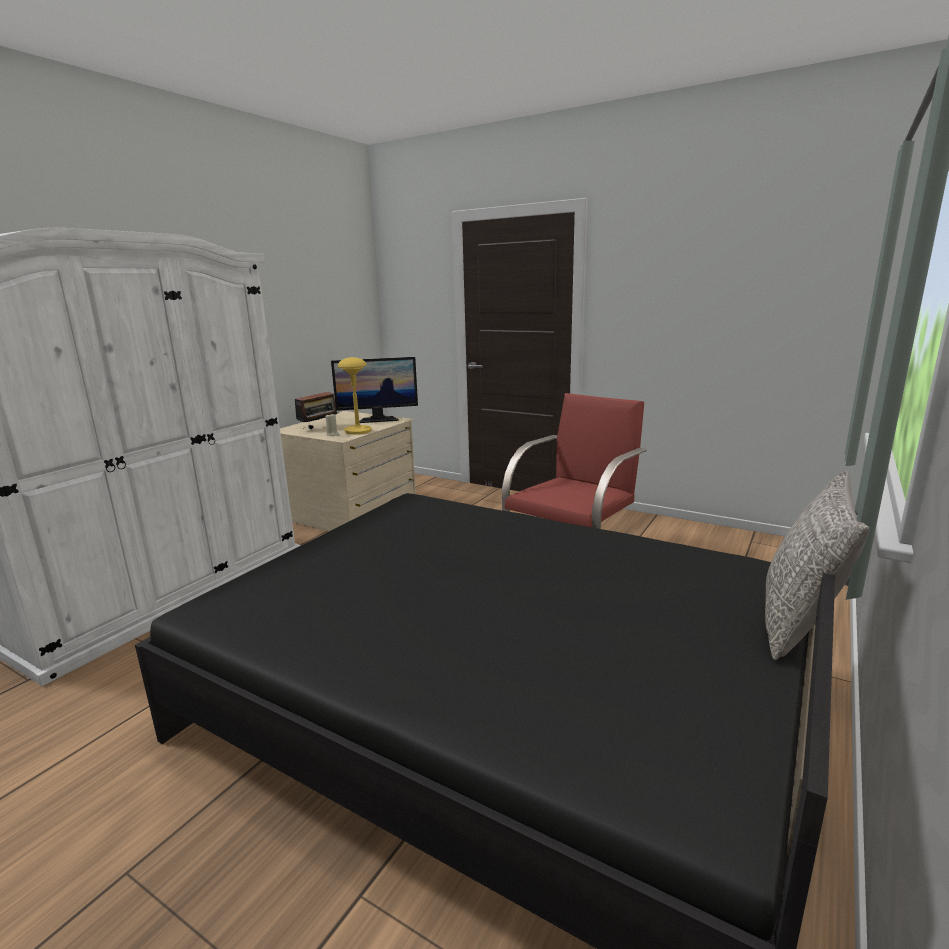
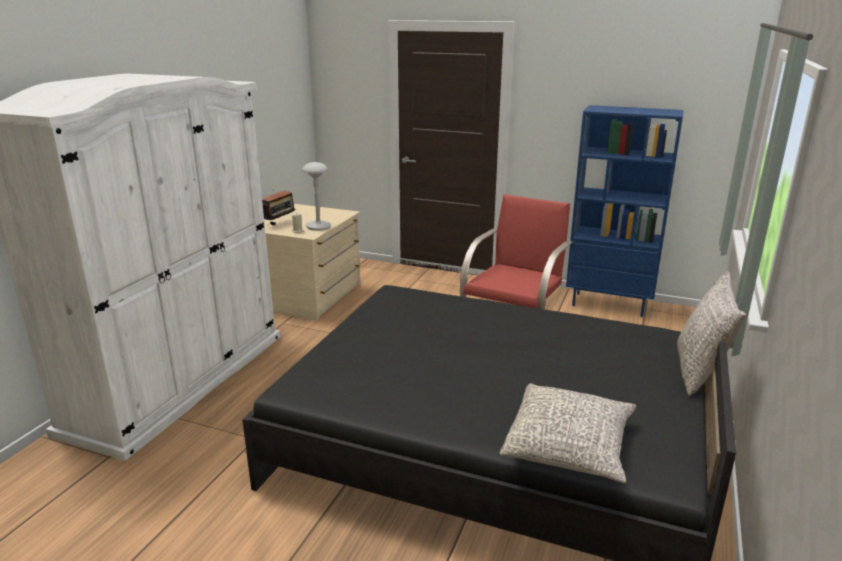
camera: 10 degrees left, 5 degrees up
(358, 431) = (318, 226): yellow table lamp -> grey table lamp
(378, 419) = (328, 213): monitor -> none
(548, 730) = (569, 446): none -> grey pillow
(704, 534) = (609, 304): none -> blue bookcase

